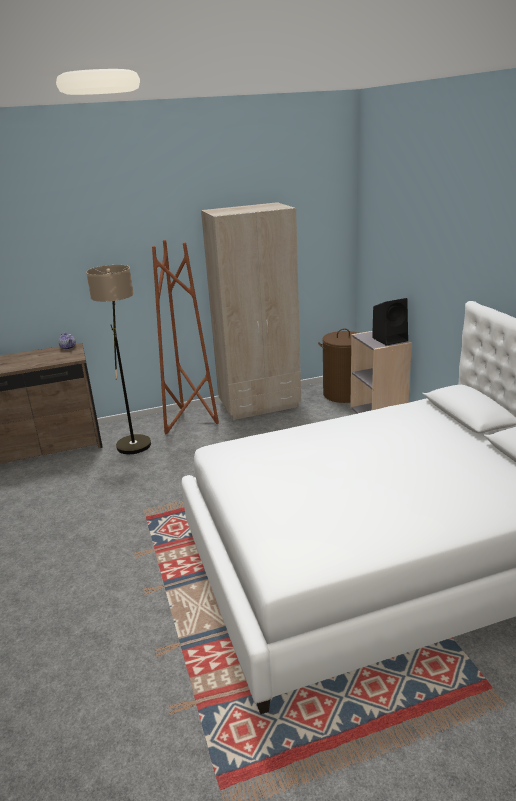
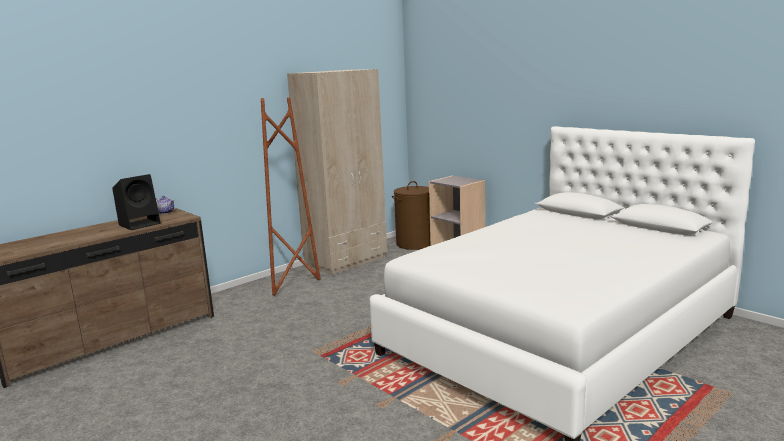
camera: 25 degrees left, 10 degrees down
(134, 438) = (243, 304): floor lamp -> none
(390, 339) = (465, 180): black speaker -> black speaker (140, 224)

